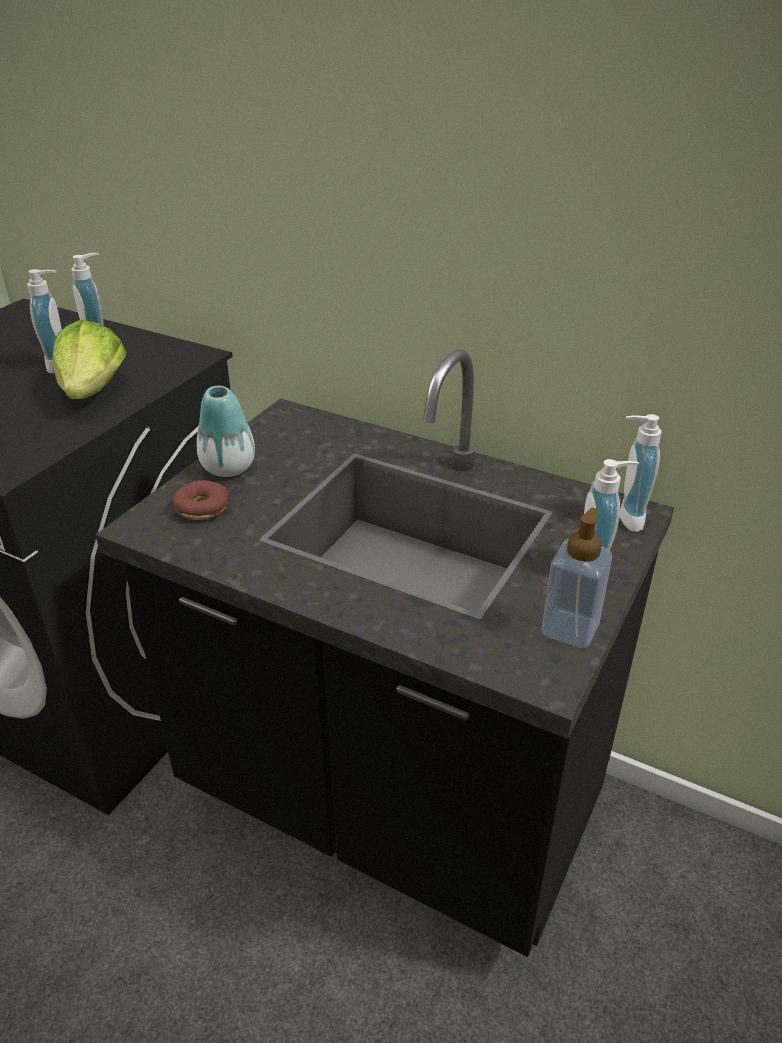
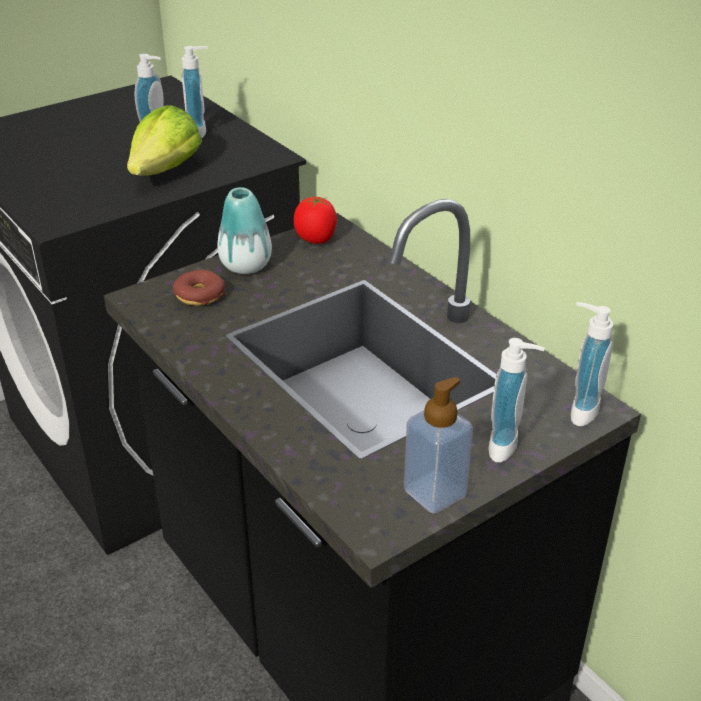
camera: 25 degrees right, 0 degrees up
(279, 426) = (316, 239): none -> tomato

